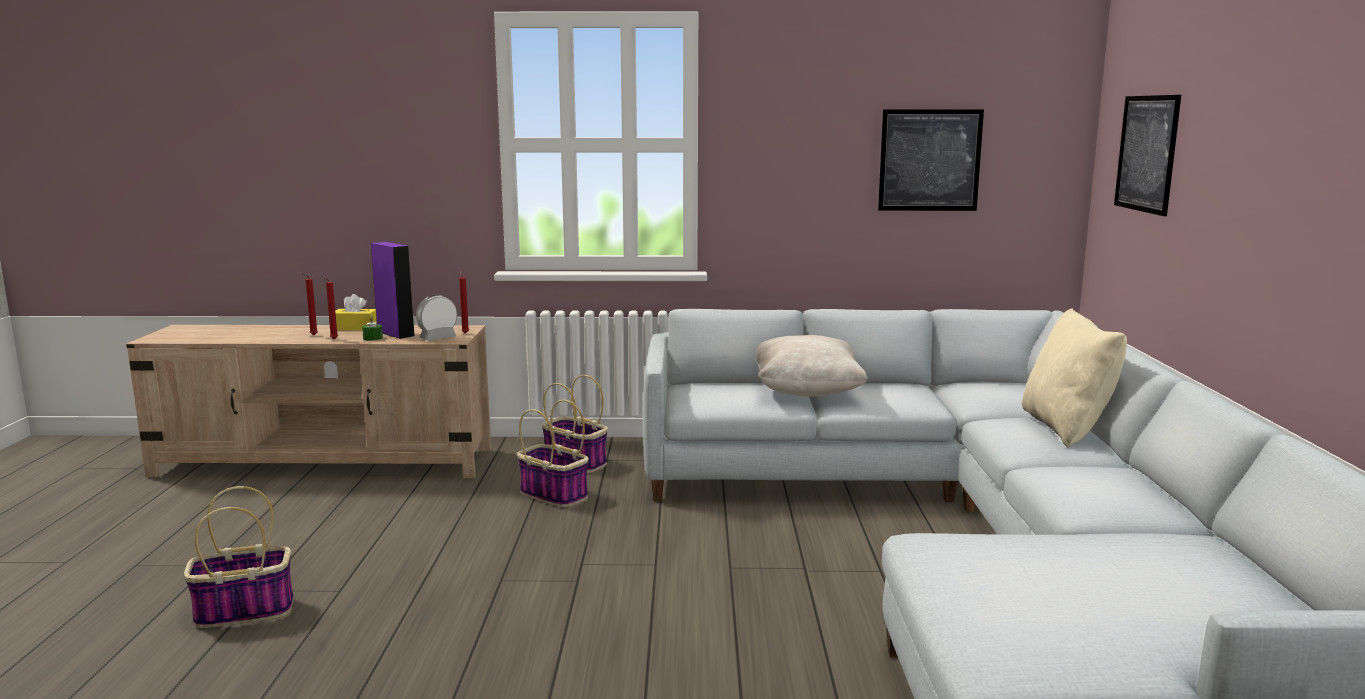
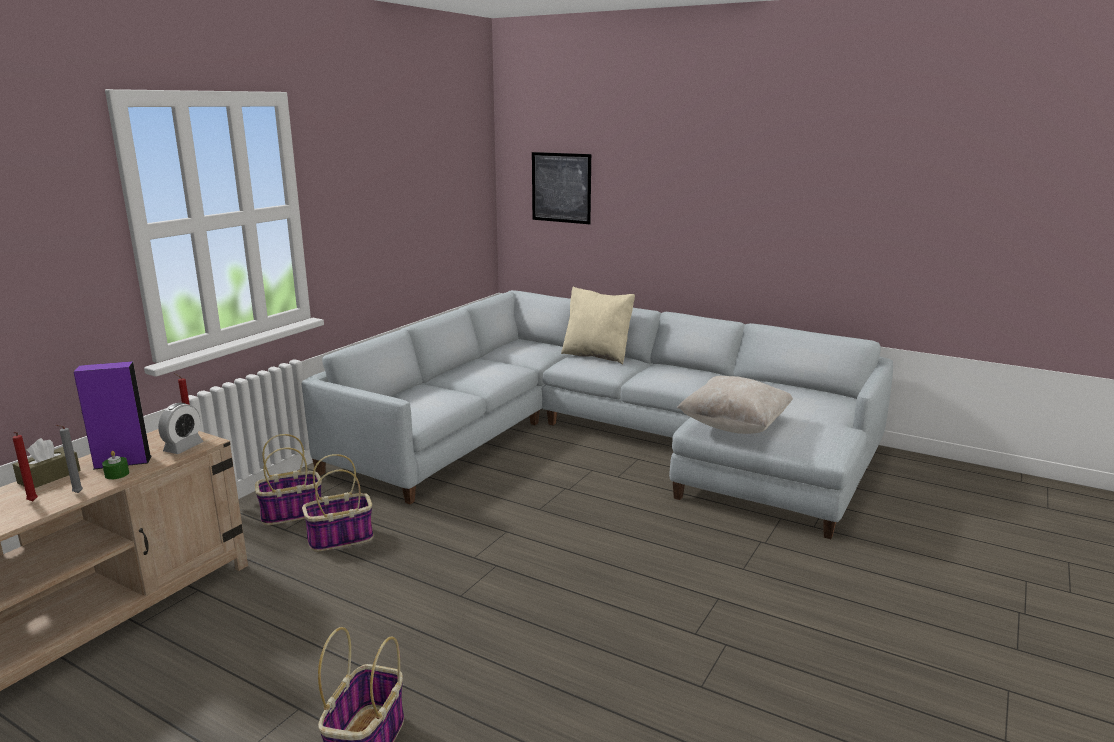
camera: 60 degrees left, 5 degrees up
(332, 339) = (76, 493): red candle -> grey candle
(355, 328) = (49, 477): yellow tissue box -> brown tissue box
(438, 338) = (183, 447): alarm clock -> alarm clock turned 150 degrees counterclockwise
(807, 392) = (447, 385): beige pillow -> beige pillow (734, 426)
(929, 160) = (429, 202): picture -> none

